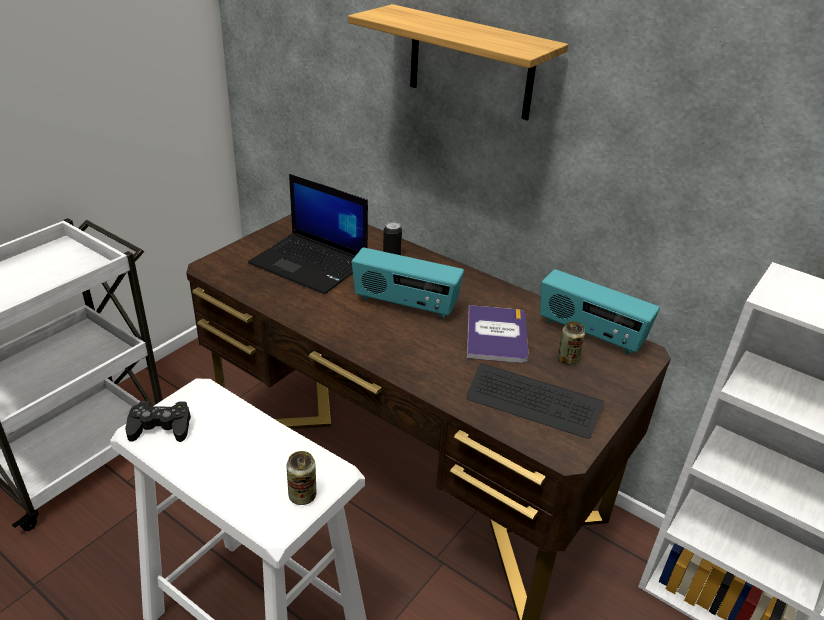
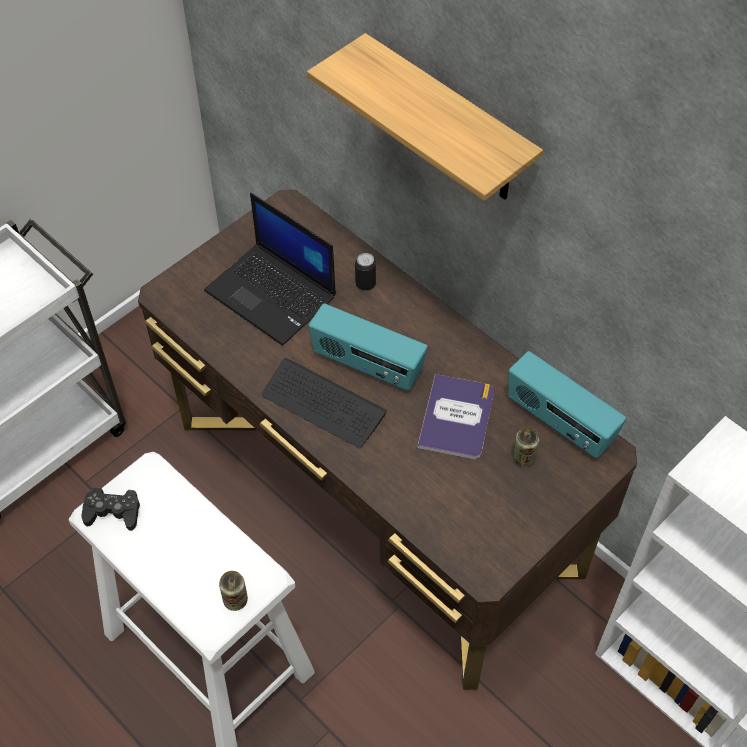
camera: 10 degrees right, 20 degrees up
(533, 402) = (471, 512): keyboard -> keyboard (323, 404)

